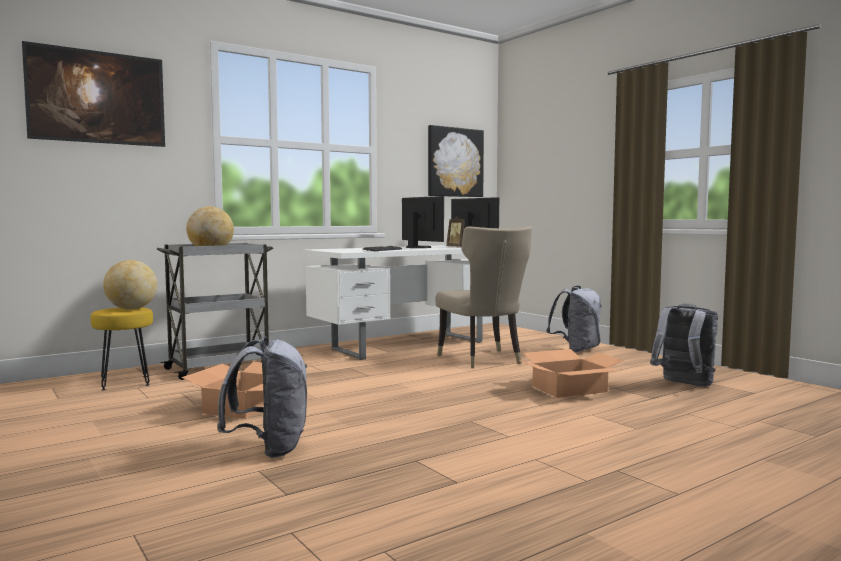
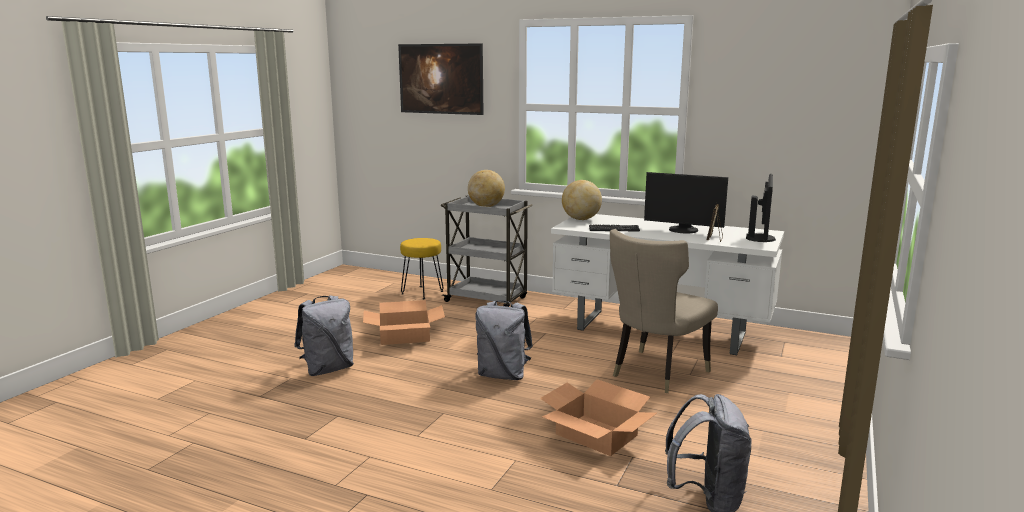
camera: 60 degrees right, 10 degrees up
(131, 309) = (423, 242): globe -> globe (581, 219)
(419, 247) = (683, 230): monitor -> monitor turned 90 degrees clockwise
(455, 162) = (808, 123): picture -> none
(576, 350) = (789, 408): grey backpack -> grey backpack (503, 375)

